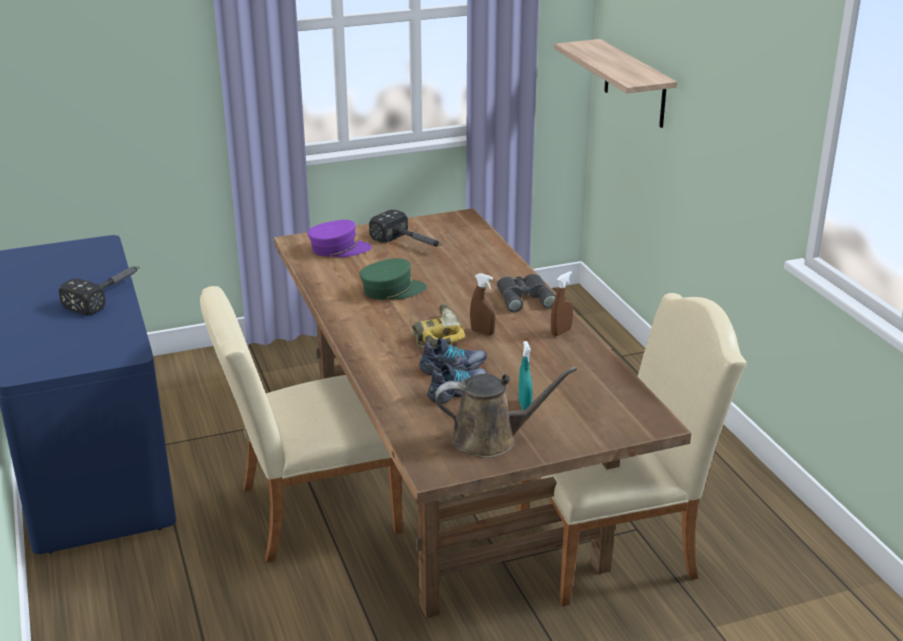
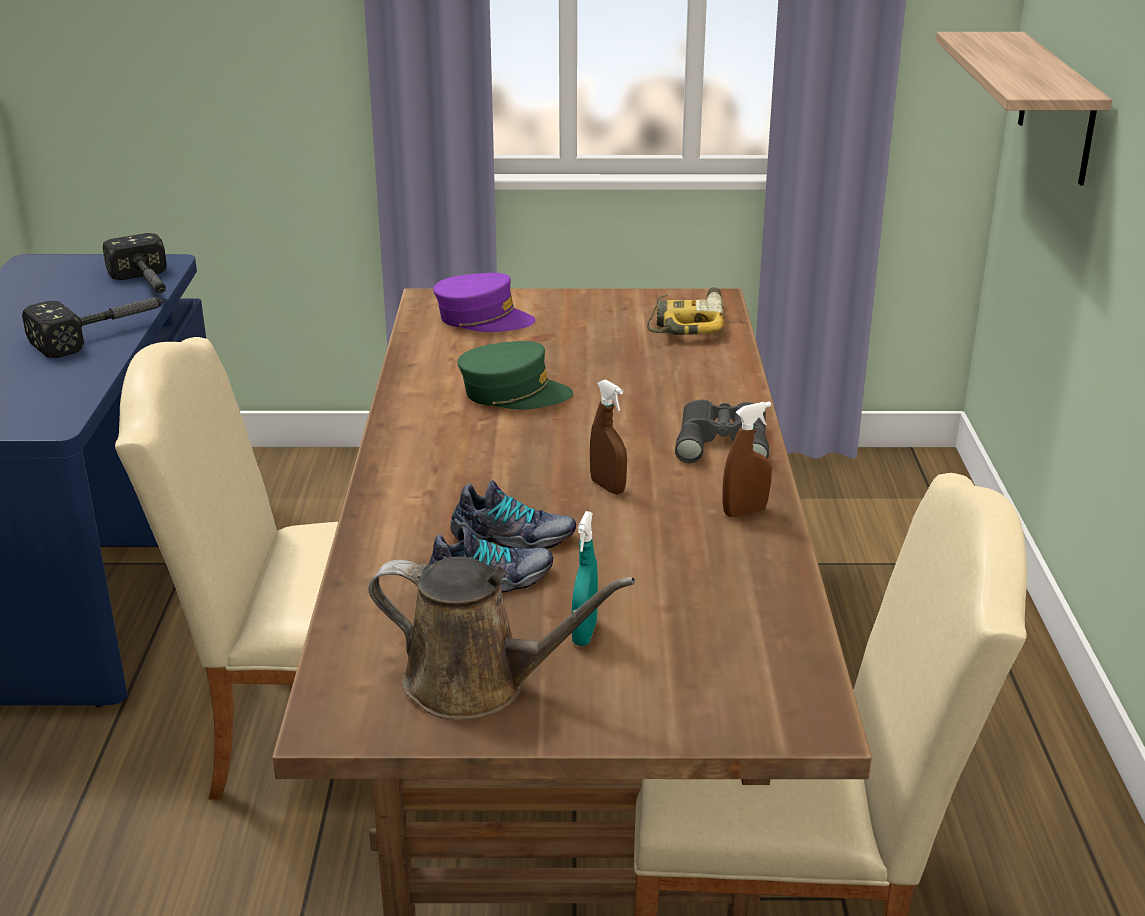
camera: 20 degrees right, 0 degrees up
(410, 244) = (599, 327): hammer -> hammer (148, 286)
(434, 334) = (525, 475): power drill -> power drill (686, 322)

